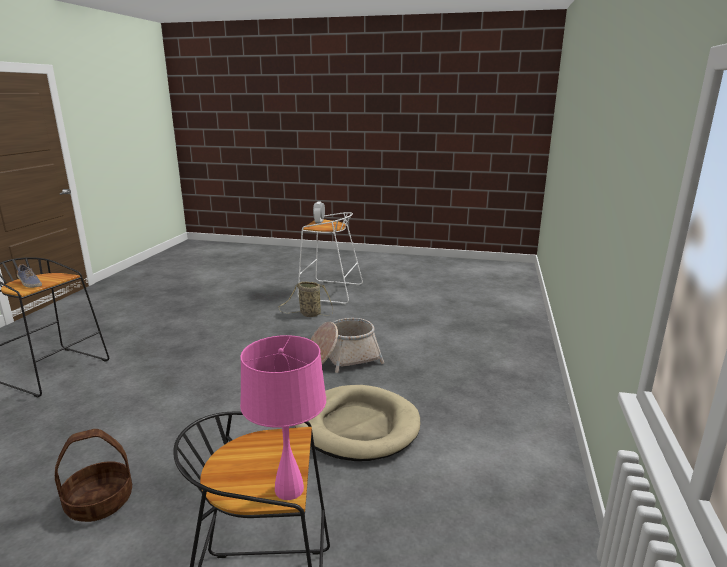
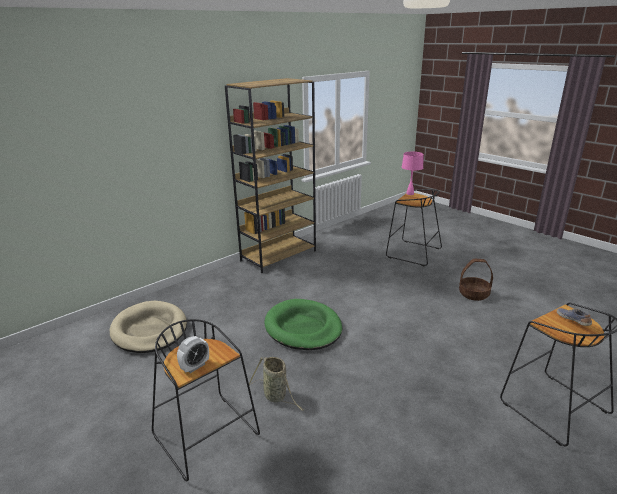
camera: 145 degrees left, 5 degrees up
(329, 292) = (208, 436): white stool -> black stool
(342, 358) = (303, 327): basket -> green dog bed
(357, 426) = (339, 285): beige dog bed -> beige dog bed (150, 330)
(536, 451) = (279, 255): none -> brown bookcase

